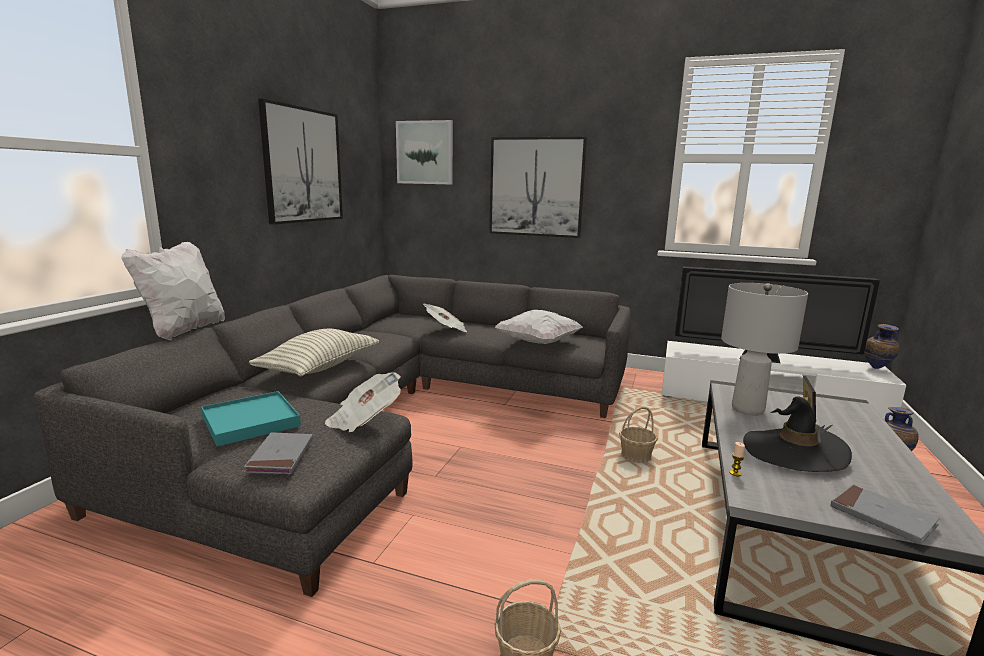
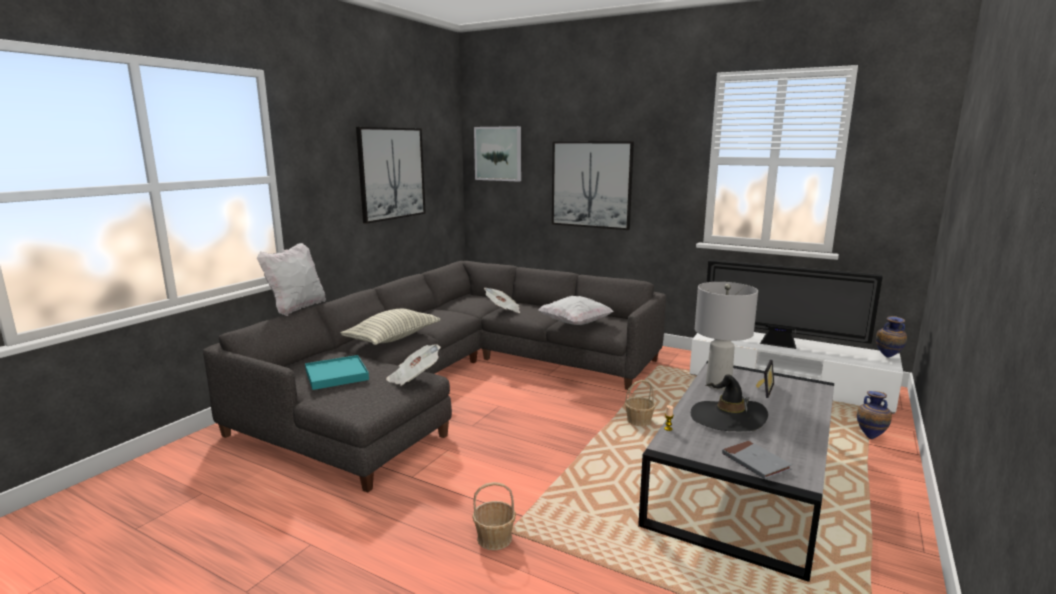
camera: 10 degrees right, 0 degrees up
(281, 456) = (352, 398): grey book -> none

